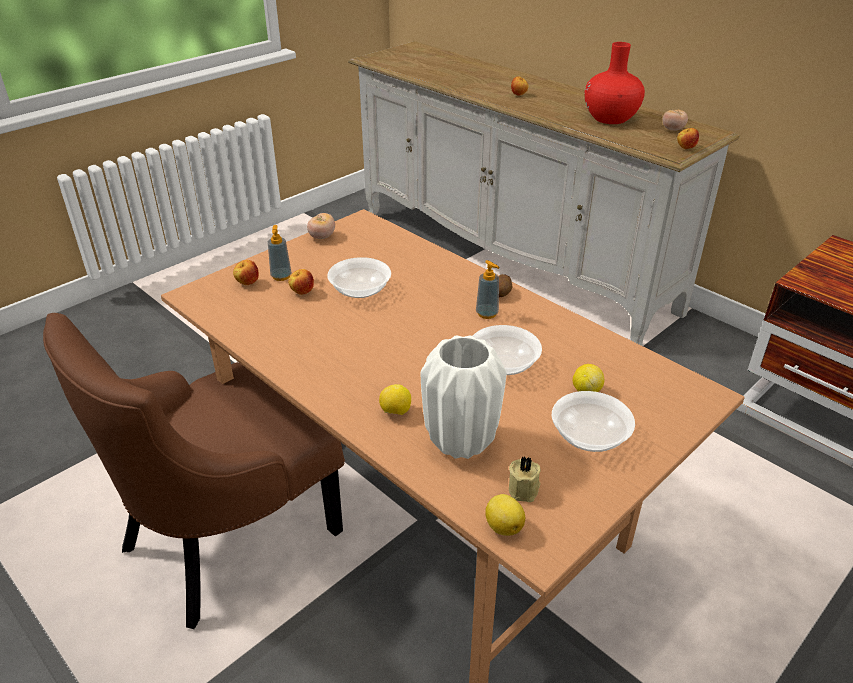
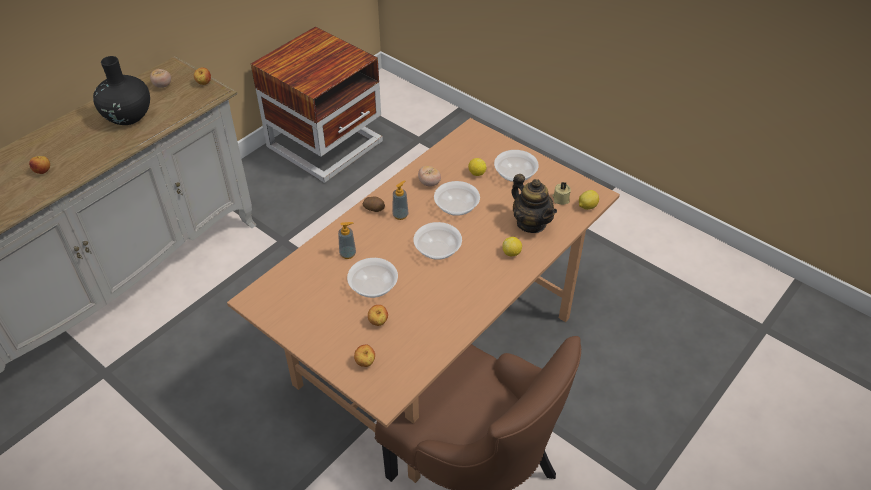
camera: 95 degrees left, 10 degrees up
(281, 276) = (353, 341): soap dispenser -> soap dispenser (348, 254)
(322, 237) = (283, 324): tomato -> tomato (429, 183)
(415, 341) = (437, 249): none -> bowl
(462, 442) = (531, 223): white vase -> teapot
(610, 118) = (128, 116): red vase -> black vase

